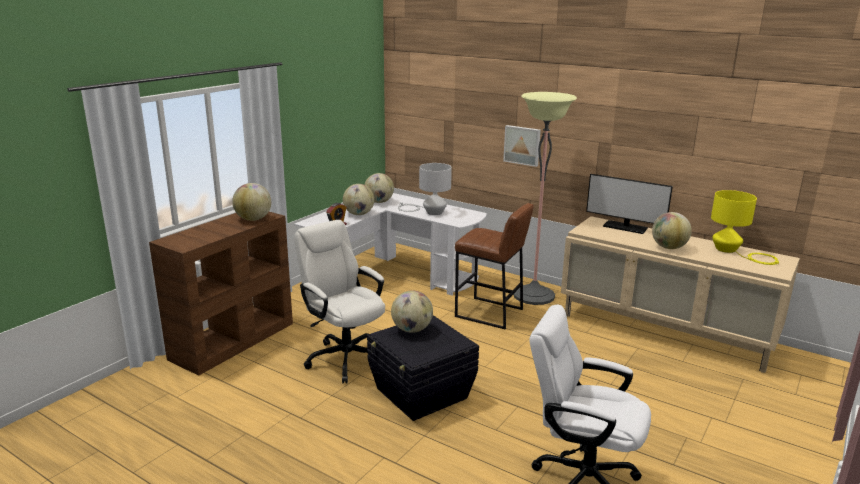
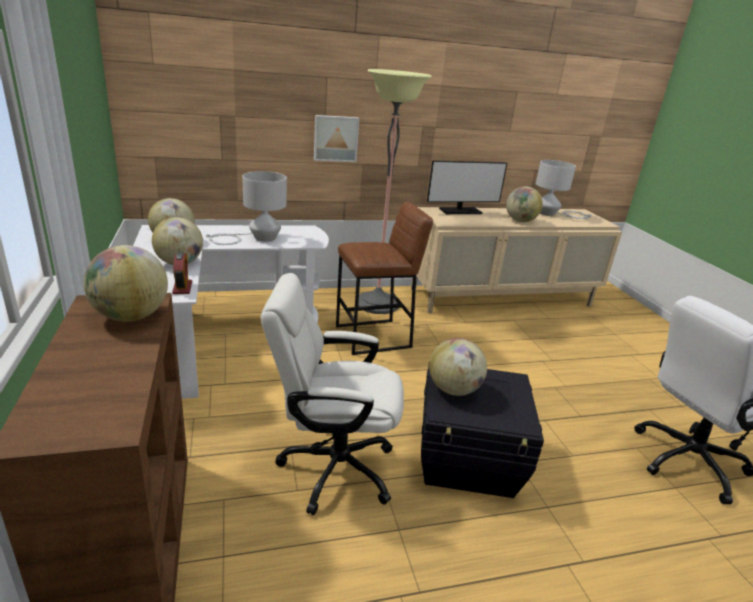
camera: 50 degrees left, 5 degrees up
(739, 253) = (557, 214): yellow table lamp -> grey table lamp

